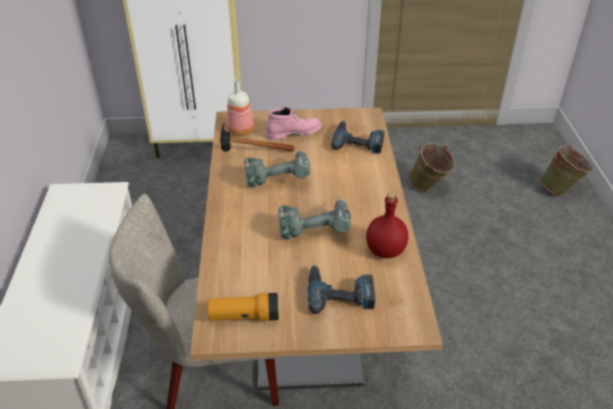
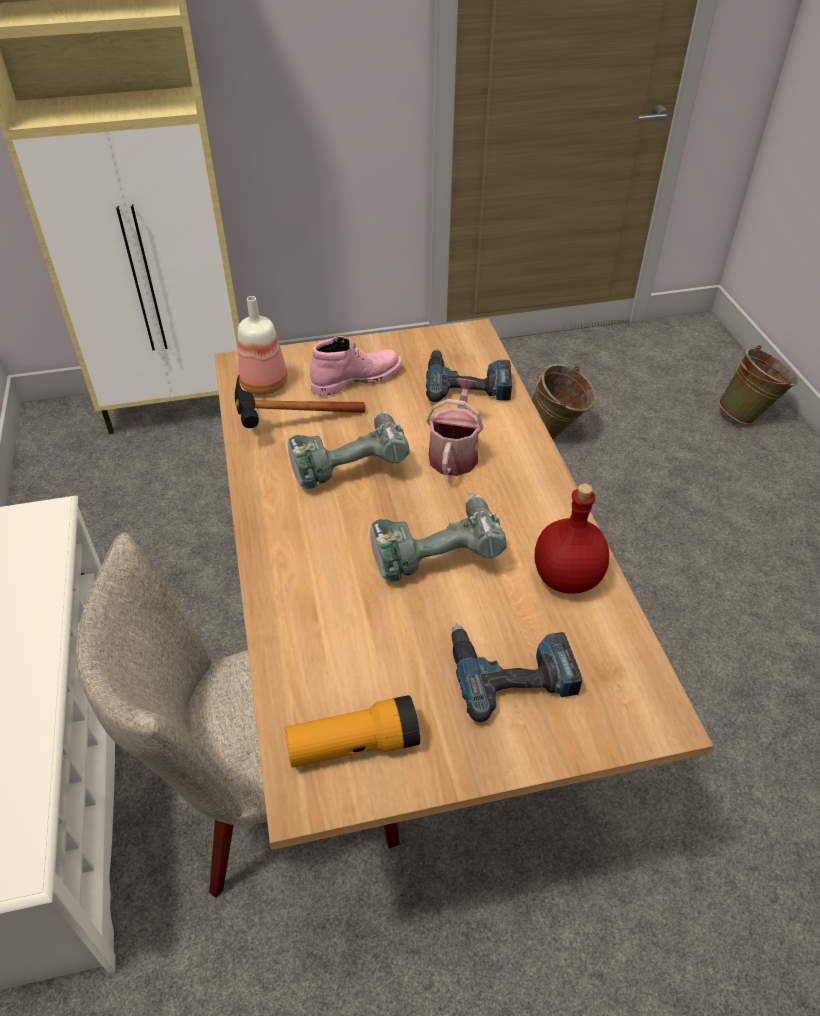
camera: 10 degrees left, 5 degrees up
(339, 178) = (454, 453): none -> watering can

